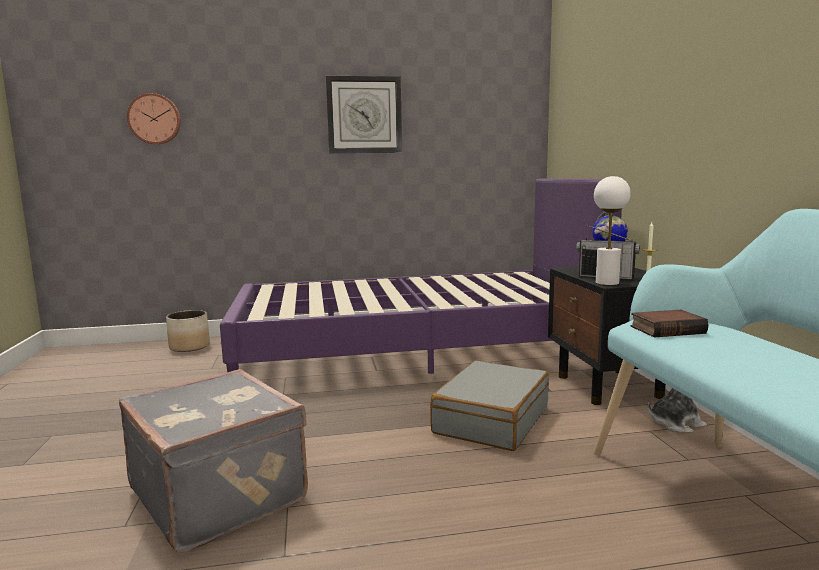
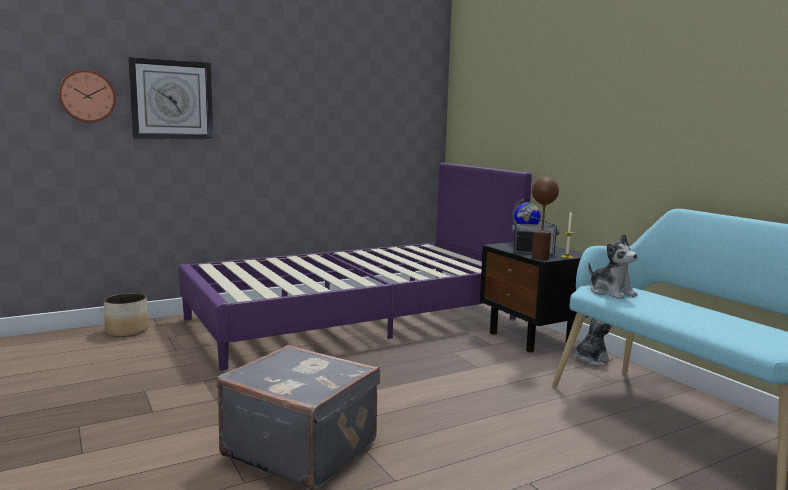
camera: 20 degrees left, 0 degrees up
(364, 115) = (295, 101): wall clock -> wall clock (172, 100)
(491, 420) = (464, 370): grey suitcase -> none
(607, 283) = (540, 257): white table lamp -> brown table lamp
(667, 329) = (611, 292): book -> plush toy

